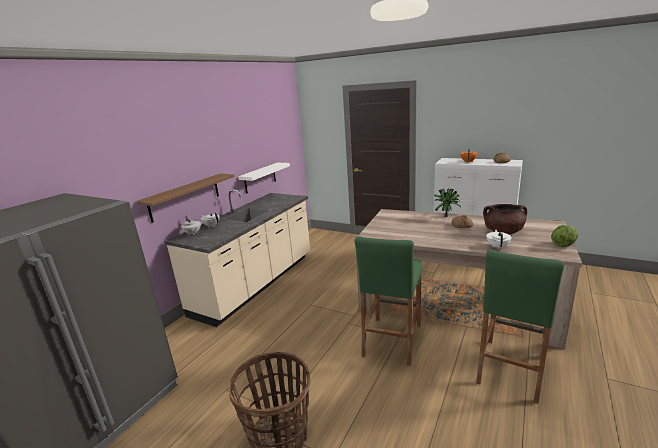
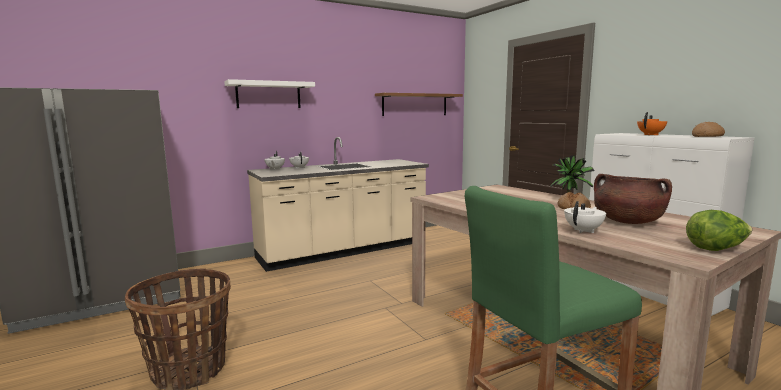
camera: 30 degrees right, 10 degrees down
(185, 197) = (282, 133): brown shelf -> brown shelf (415, 104)
(260, 178) = (387, 139): white shelf -> white shelf (268, 95)
(391, 340) = (411, 339): green stool -> none

